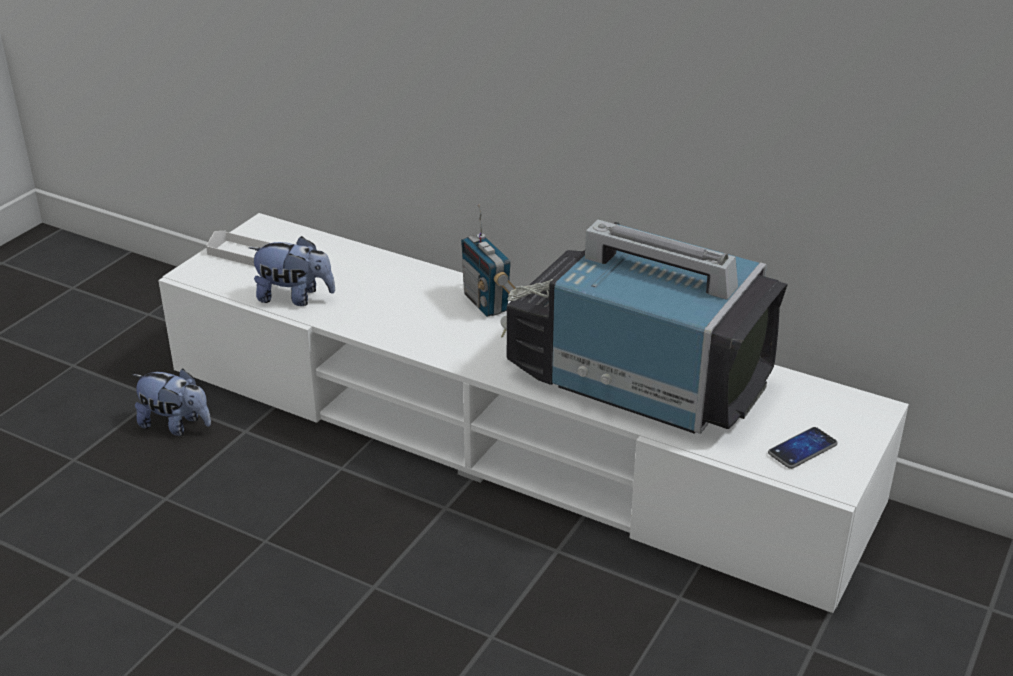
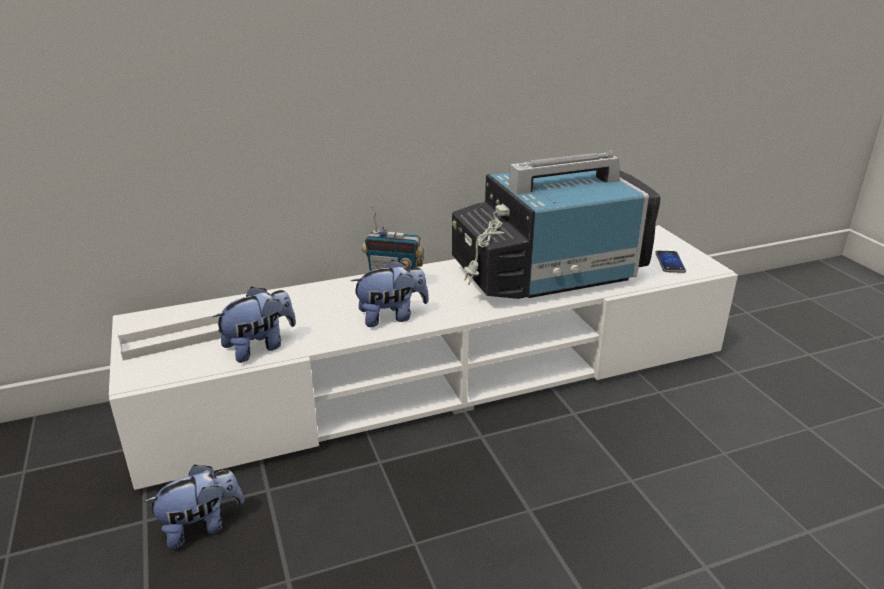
camera: 50 degrees left, 5 degrees down
(424, 332) = (391, 317): none -> plush toy

